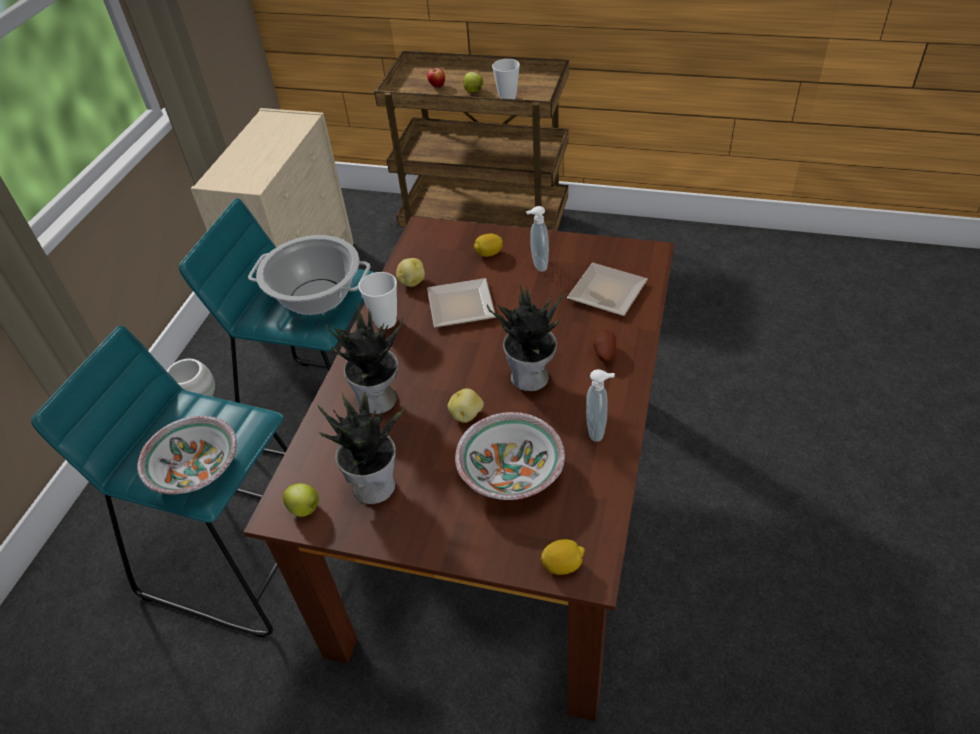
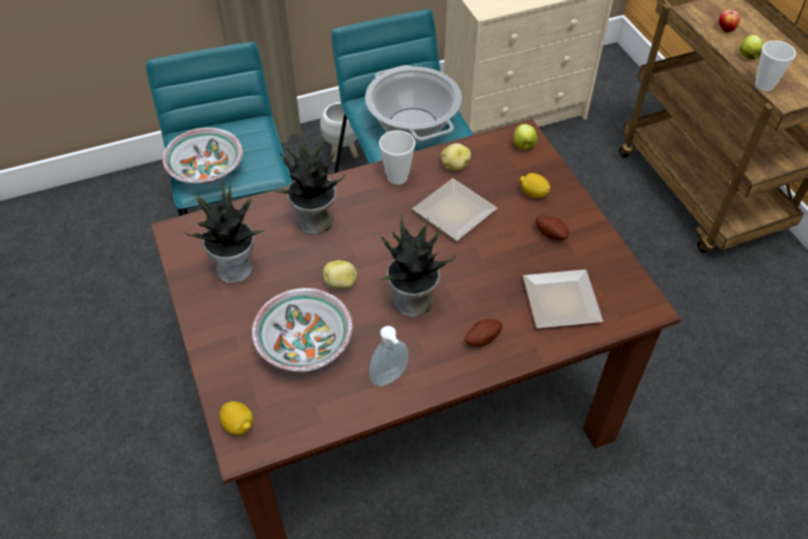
camera: 50 degrees right, 5 degrees up
(305, 509) = (189, 244): apple -> apple (523, 146)
(538, 265) = (551, 234): soap dispenser -> potato

